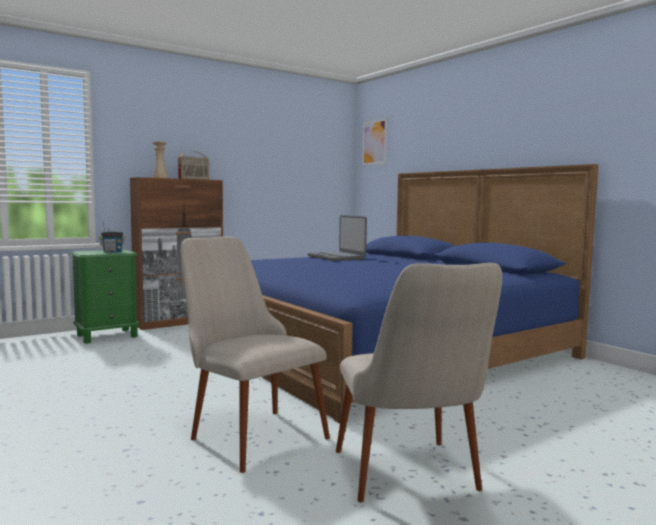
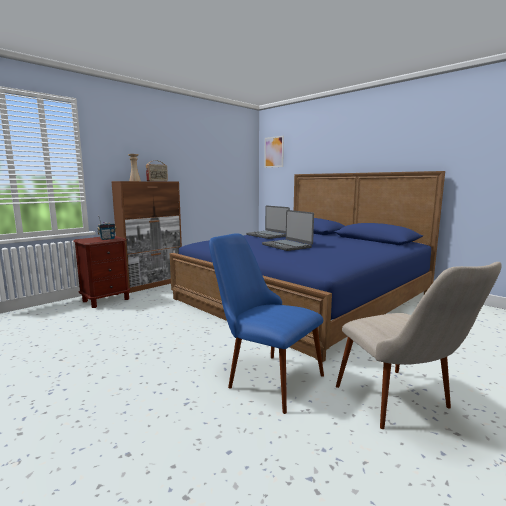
camera: 10 degrees left, 5 degrees up
(107, 336) = (106, 300): green nightstand -> brown nightstand
(247, 431) = (263, 375): beige chair -> blue chair
(344, 268) = (287, 246): none -> laptop

